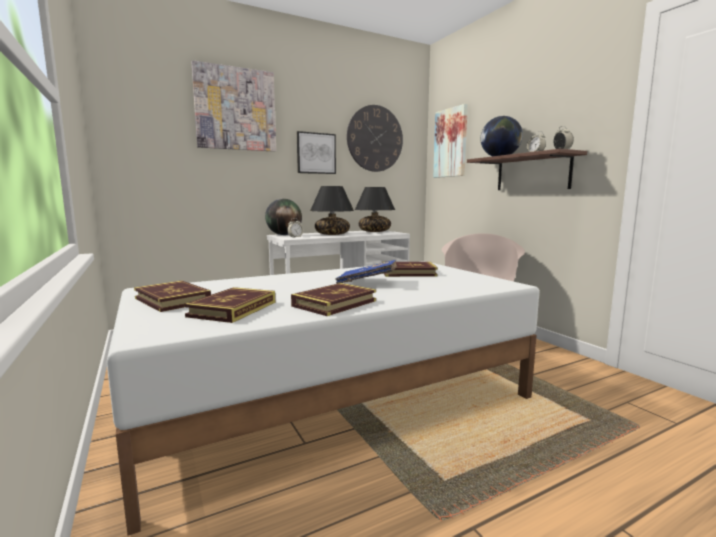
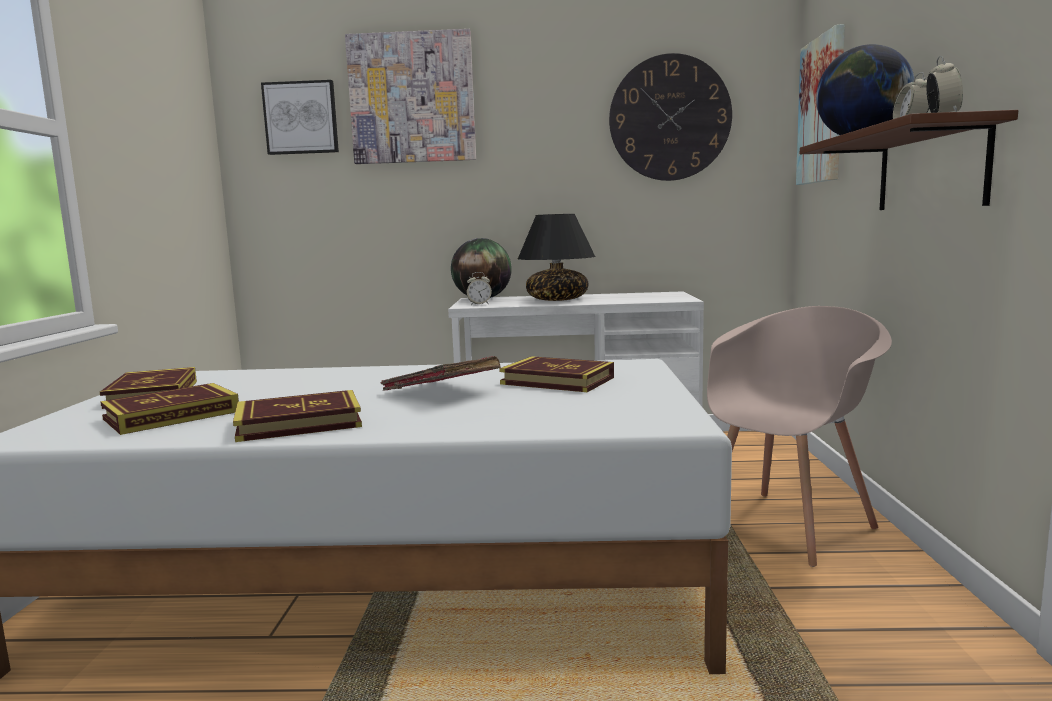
camera: 30 degrees right, 0 degrees up
(316, 153) = (549, 156): picture -> picture (301, 118)
(367, 282) = (441, 393): blue book -> red book
(375, 231) = (652, 295): black table lamp -> none

